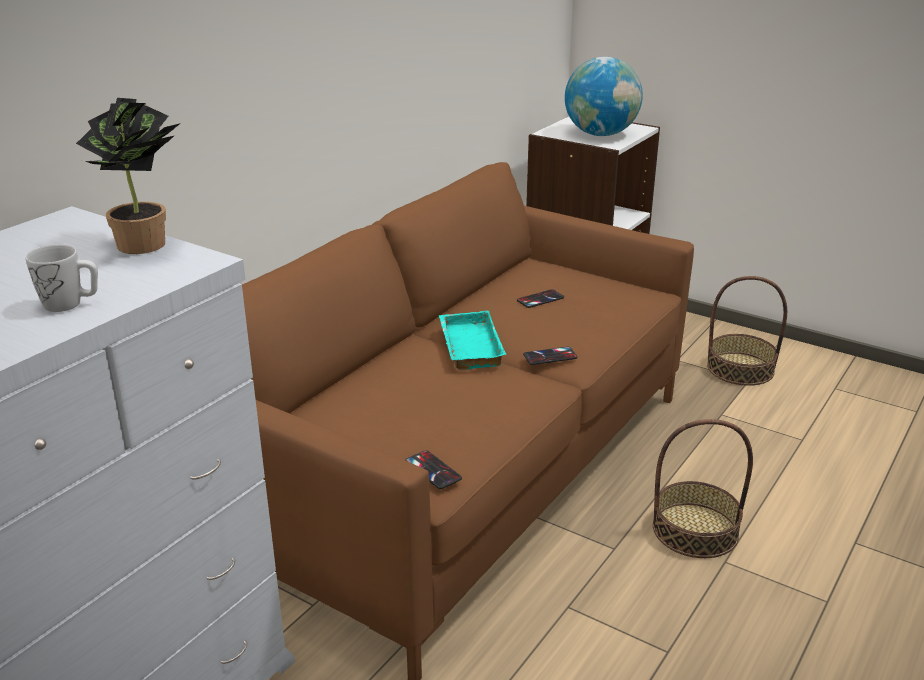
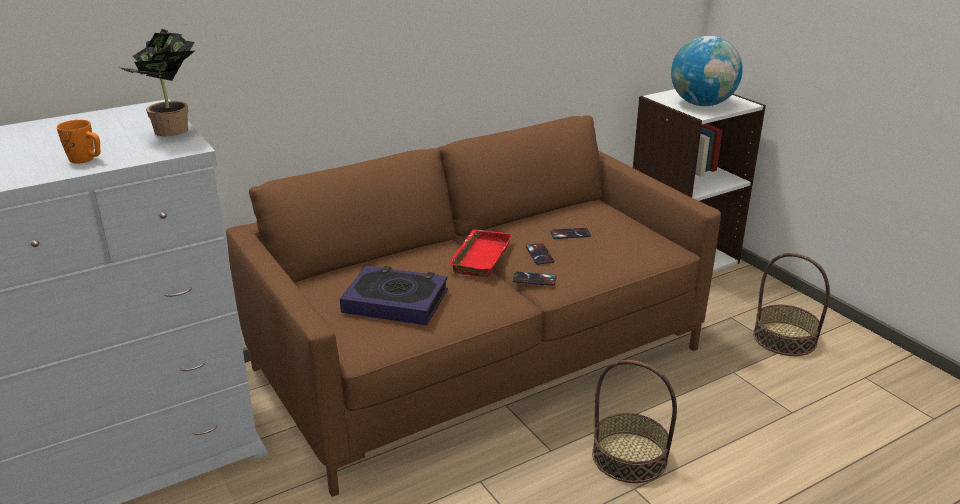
camera: 25 degrees right, 0 degrees up
(70, 304) = (86, 160): white mug -> orange mug
(422, 418) = (395, 301): none -> book
(433, 470) = (369, 339): phone -> phone (539, 254)
(468, 346) = (479, 257): turquoise tray -> red tray

